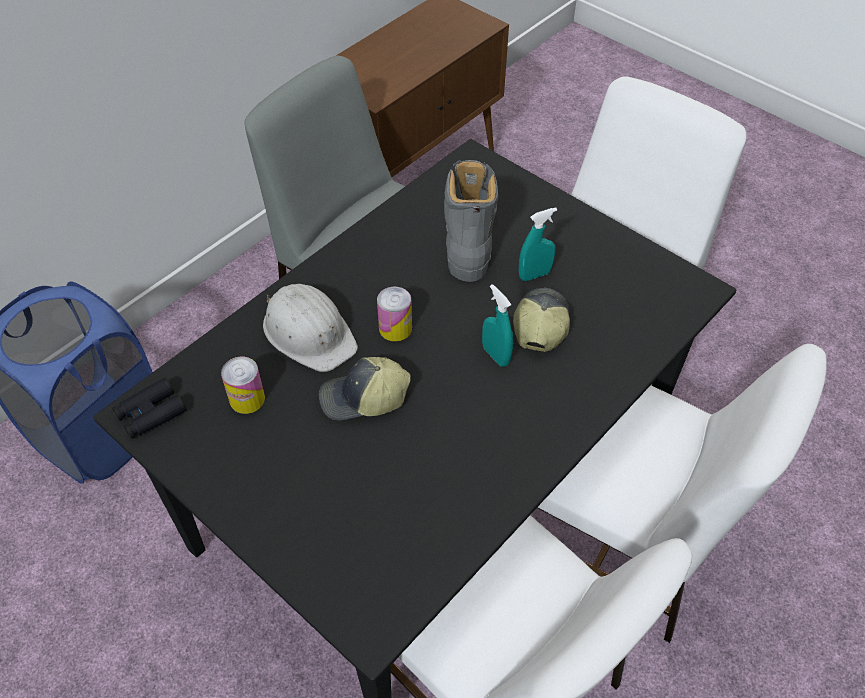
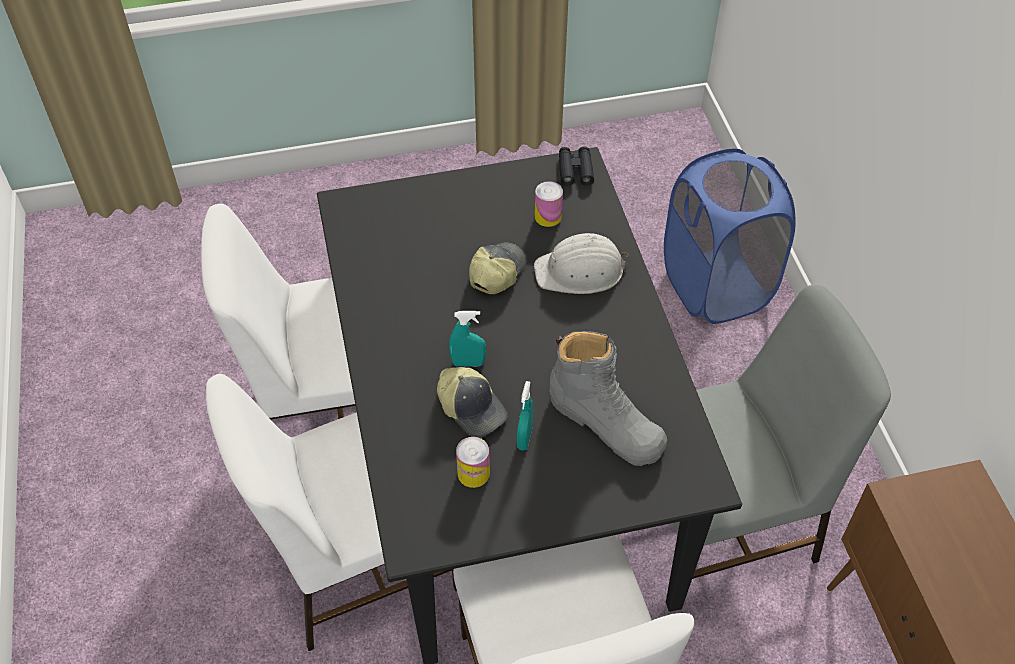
camera: 125 degrees right, 0 degrees up
(395, 328) = (543, 320): can -> can (473, 473)

